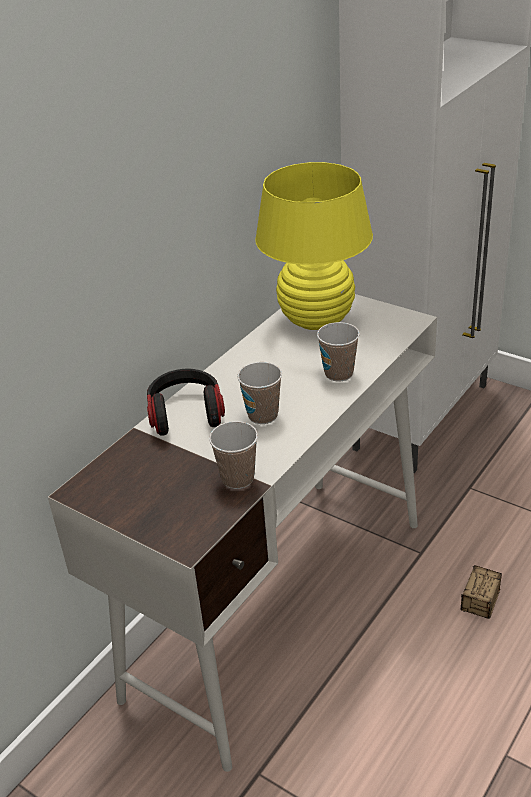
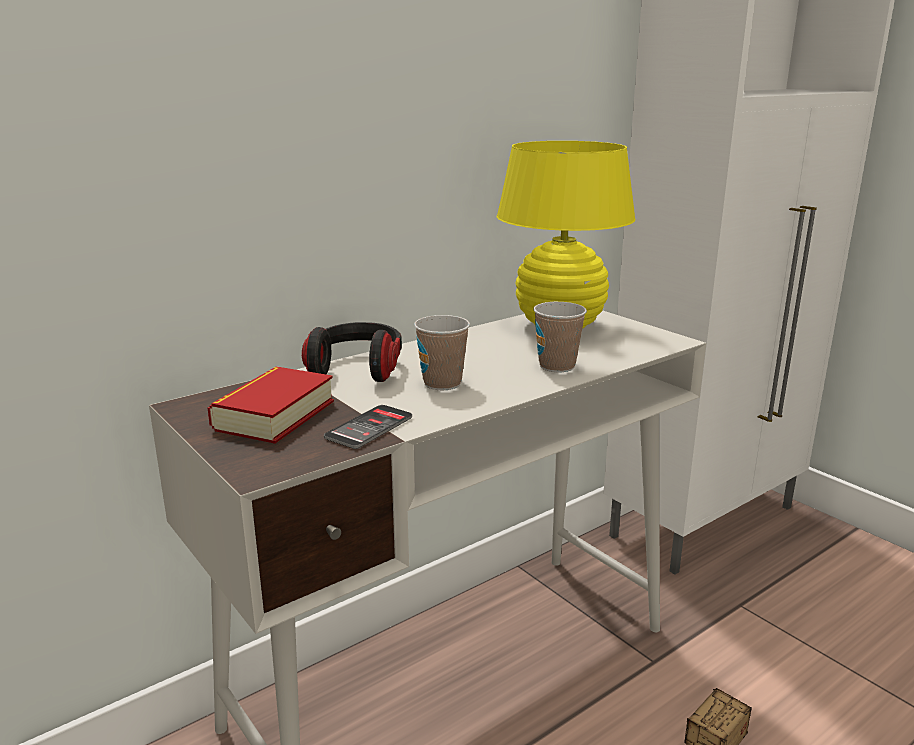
camera: 15 degrees right, 15 degrees down
(157, 483) = (274, 415): none -> book
(238, 478) = (369, 427): cup -> phone

